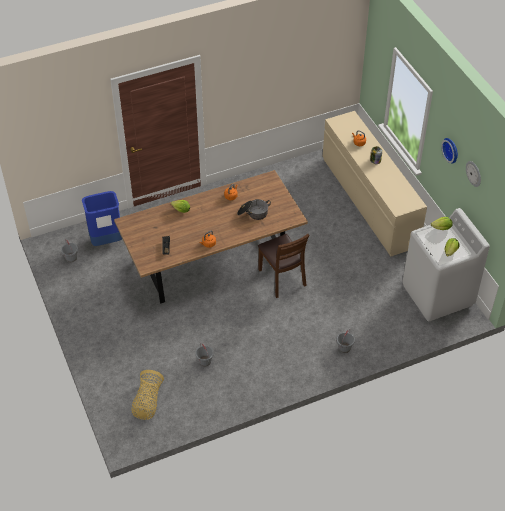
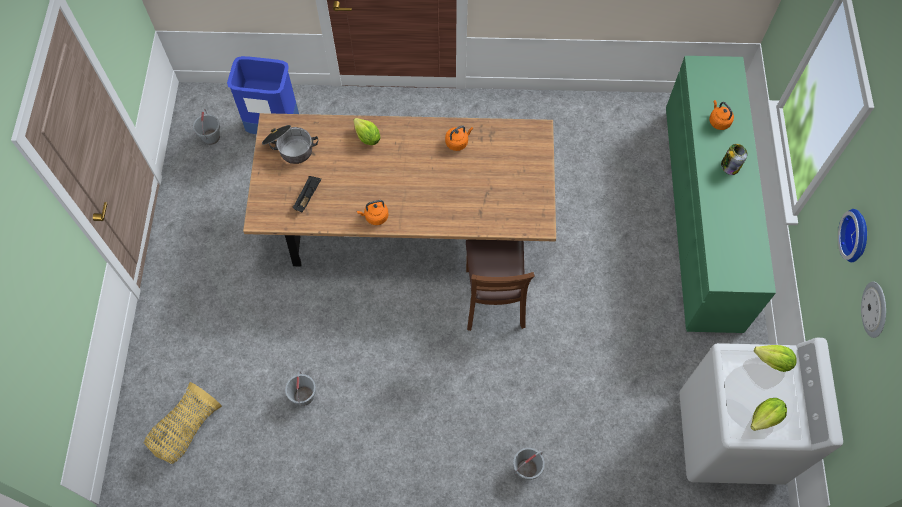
camera: 25 degrees right, 15 degrees up
(253, 213) = (475, 188): cooking pot -> cooking pot (290, 148)
(369, 201) = (702, 216): beige dresser -> green dresser

